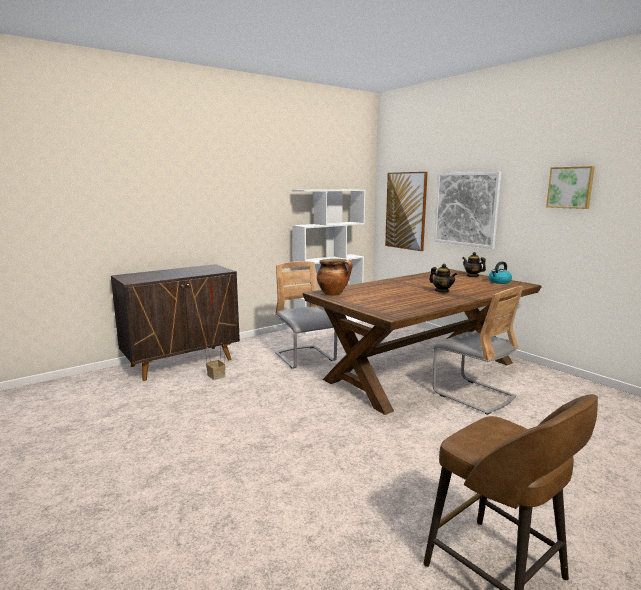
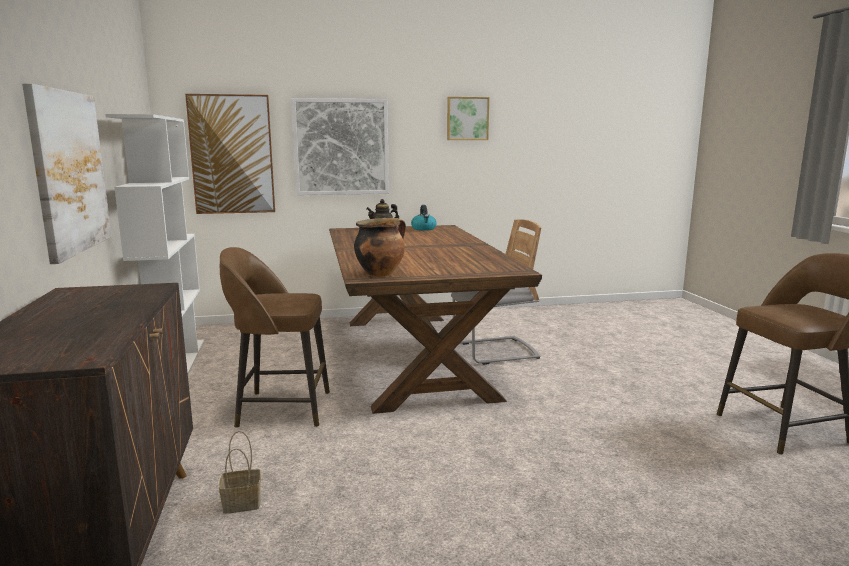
camera: 65 degrees left, 0 degrees up
(252, 217) = (69, 172): none -> picture
(305, 358) = (281, 409): grey chair -> brown stool
(442, 291) = (434, 245): teapot -> none

